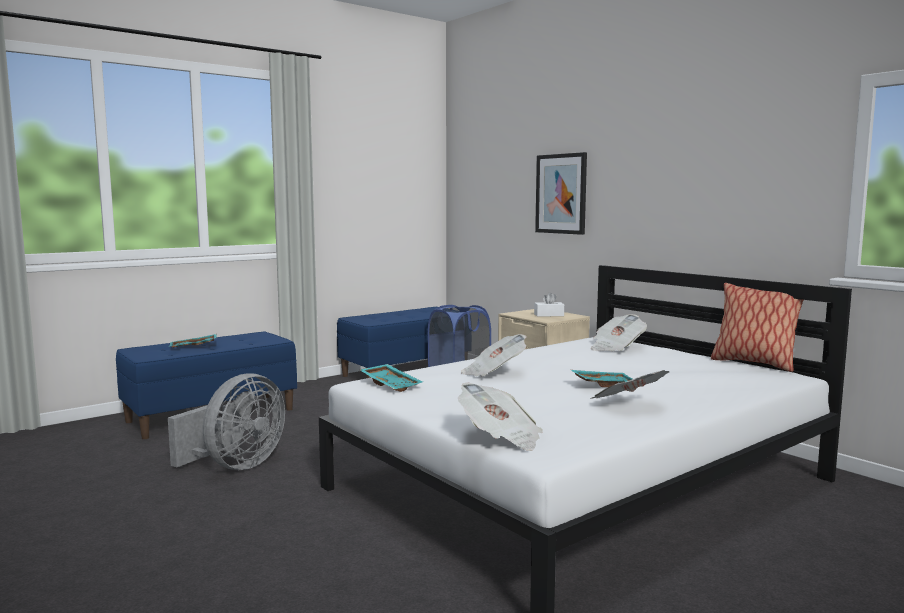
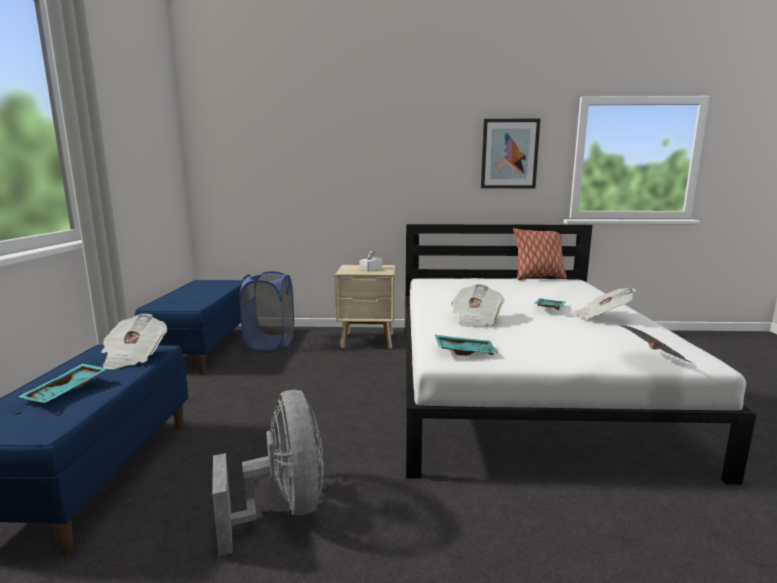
camera: 50 degrees left, 5 degrees up
(561, 194) = (343, 167): picture -> picture (509, 154)
(616, 348) = (457, 284): newspaper -> newspaper (134, 357)

